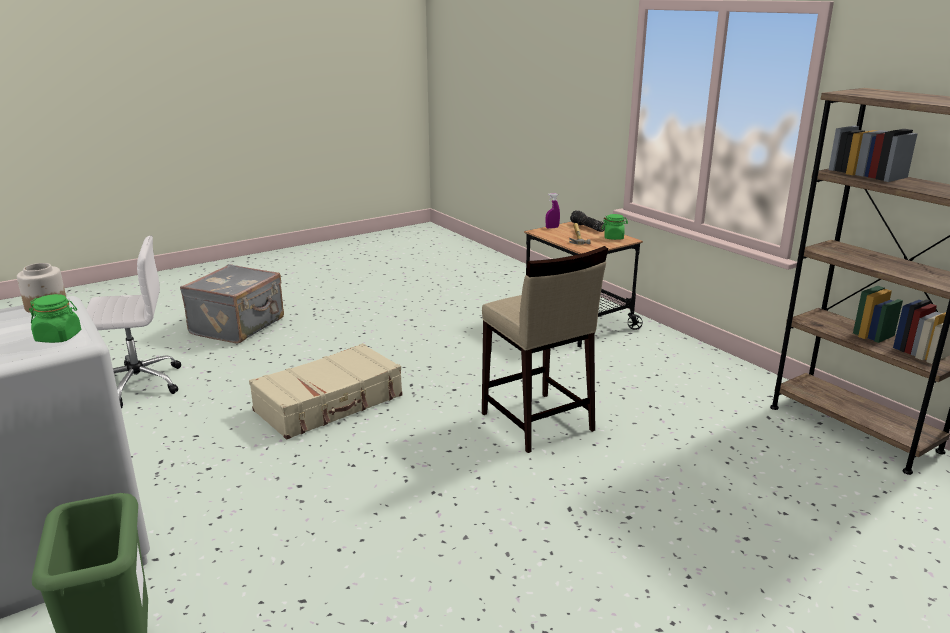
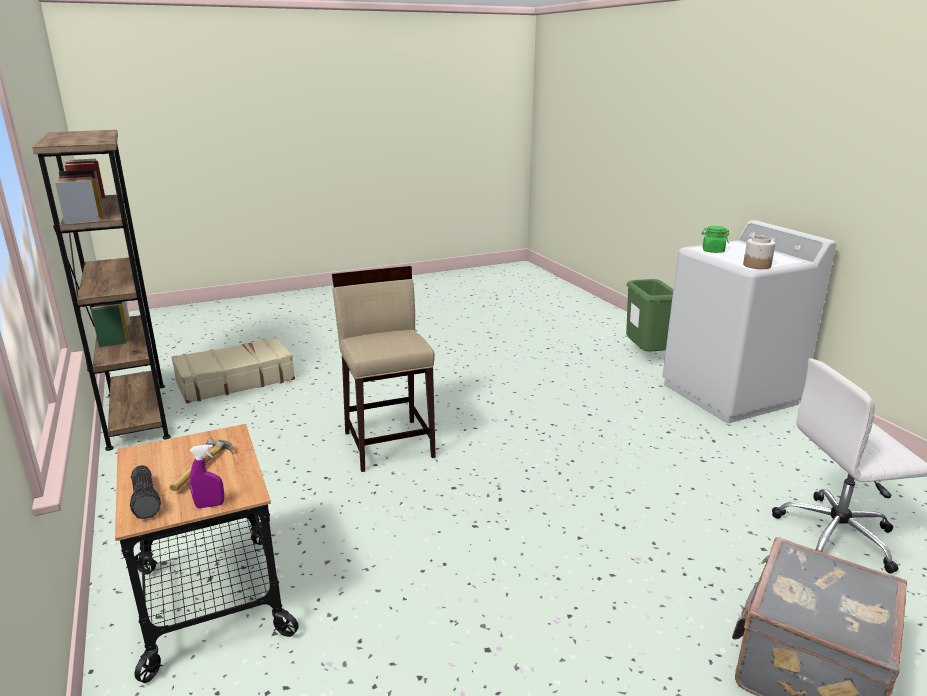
camera: 170 degrees left, 0 degrees up
(330, 404) = (587, 482): beige suitcase -> beige suitcase (235, 380)
(614, 237) = (148, 460): green jar -> none

